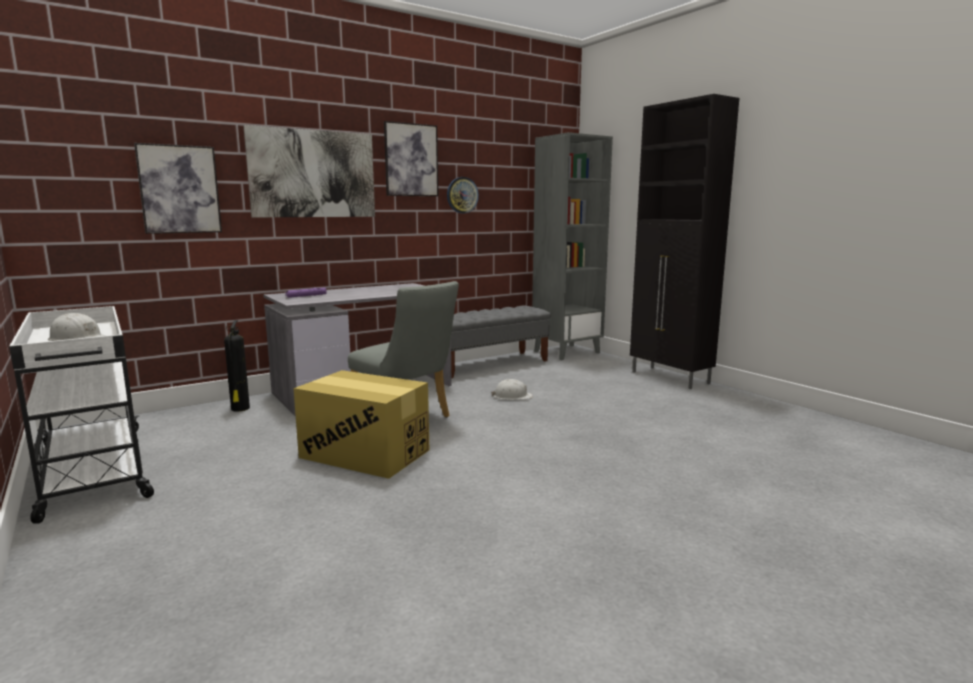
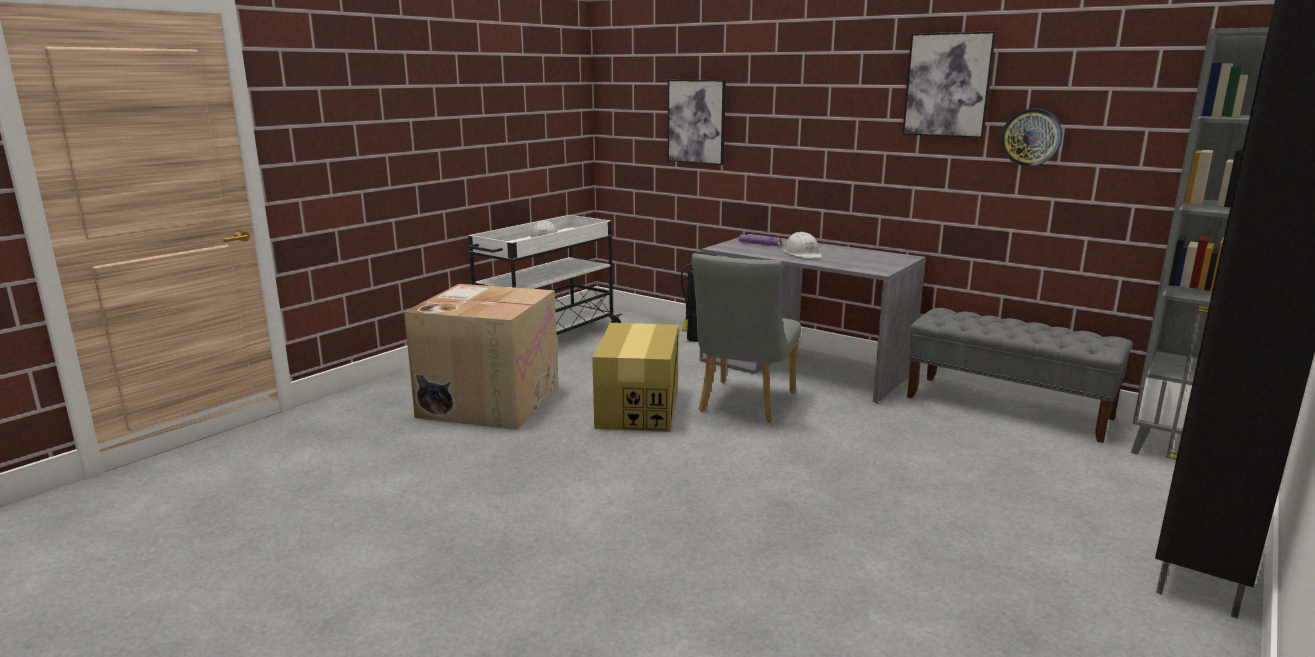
camera: 70 degrees right, 5 degrees up
(241, 526) = (489, 401): none -> cardboard box
(313, 174) = (816, 106): picture -> none
(512, 396) = (887, 444): white hard hat -> white hard hat (802, 254)

